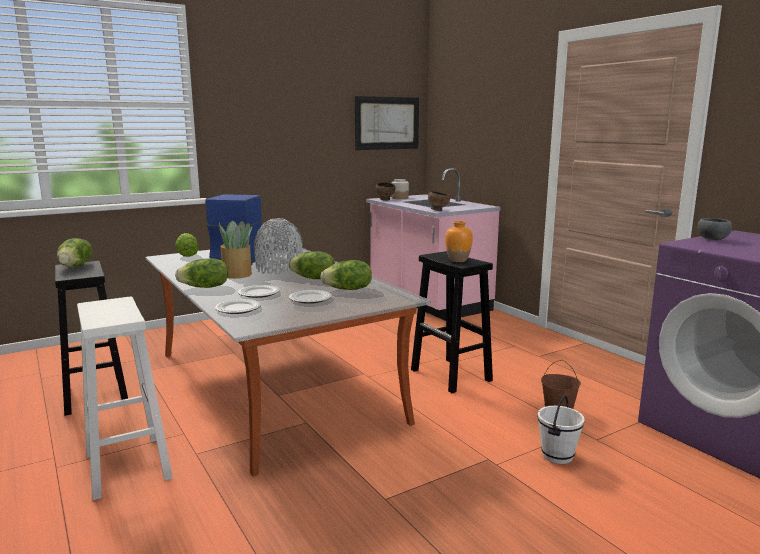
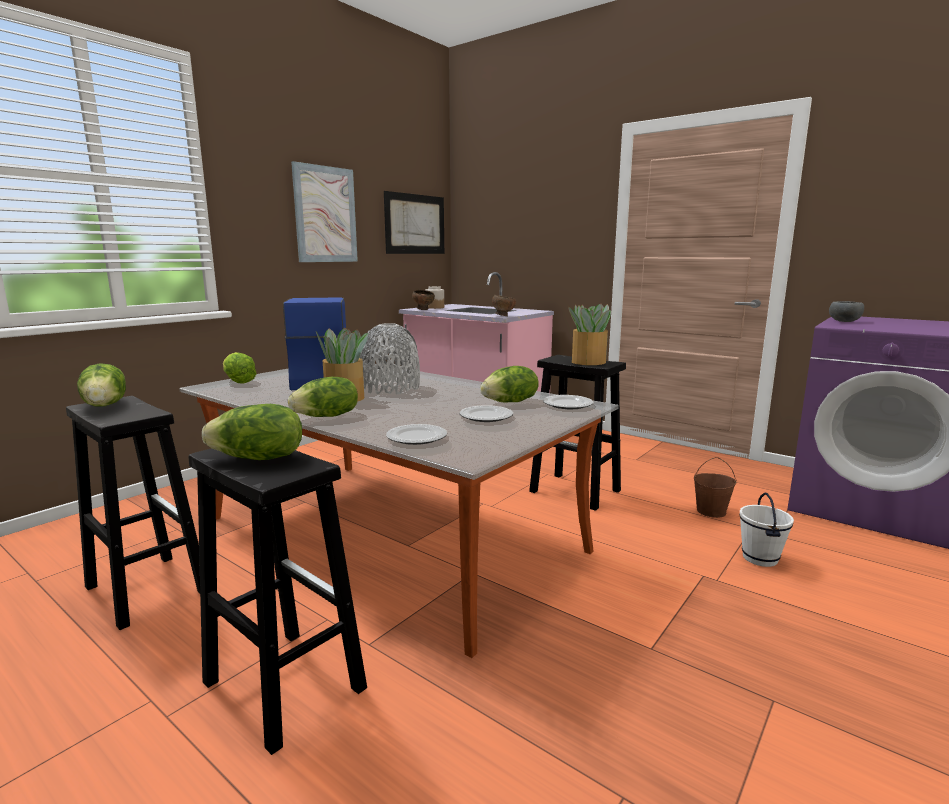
camera: 20 degrees left, 0 degrees up
(127, 465) = (282, 684): white stool -> black stool
(259, 293) = (412, 417): plate -> plate (568, 404)
(296, 119) = (325, 214): none -> picture
(313, 278) = (448, 394): lettuce -> lettuce (258, 458)
(458, 260) = (587, 362): orange vase -> potted plant

